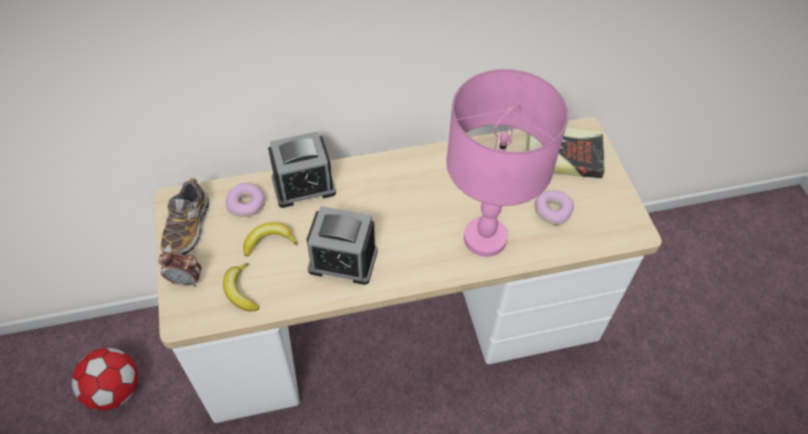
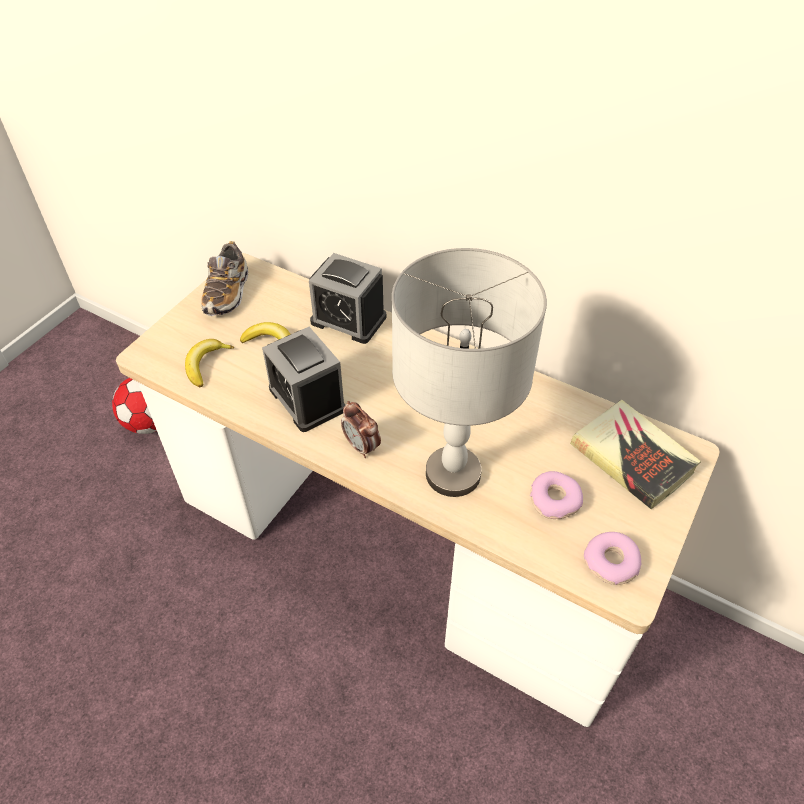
camera: 45 degrees right, 5 degrees down
(186, 280) = (180, 329): alarm clock -> alarm clock (362, 446)
(188, 228) = (227, 293): shoe -> shoe turned 45 degrees counterclockwise
(246, 204) = (288, 304): donut -> donut (611, 562)
(485, 238) = (454, 473): pink table lamp -> grey table lamp

